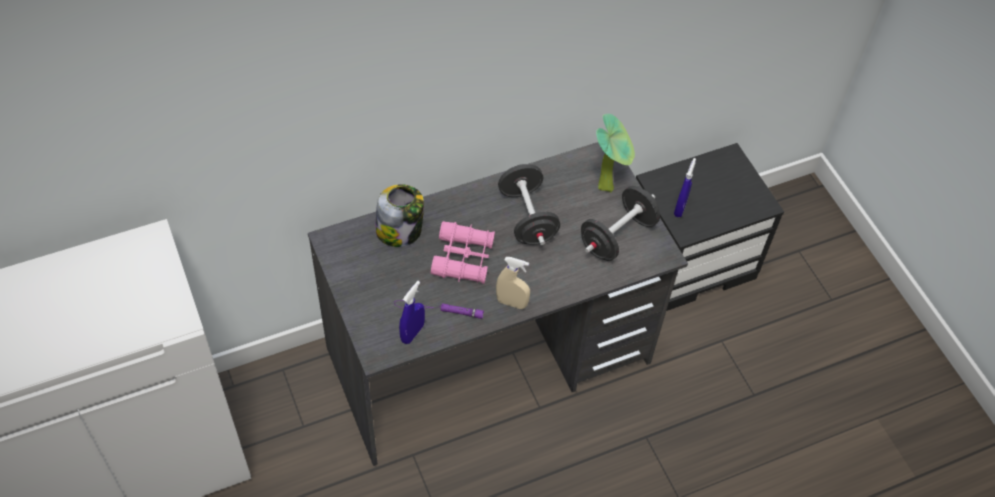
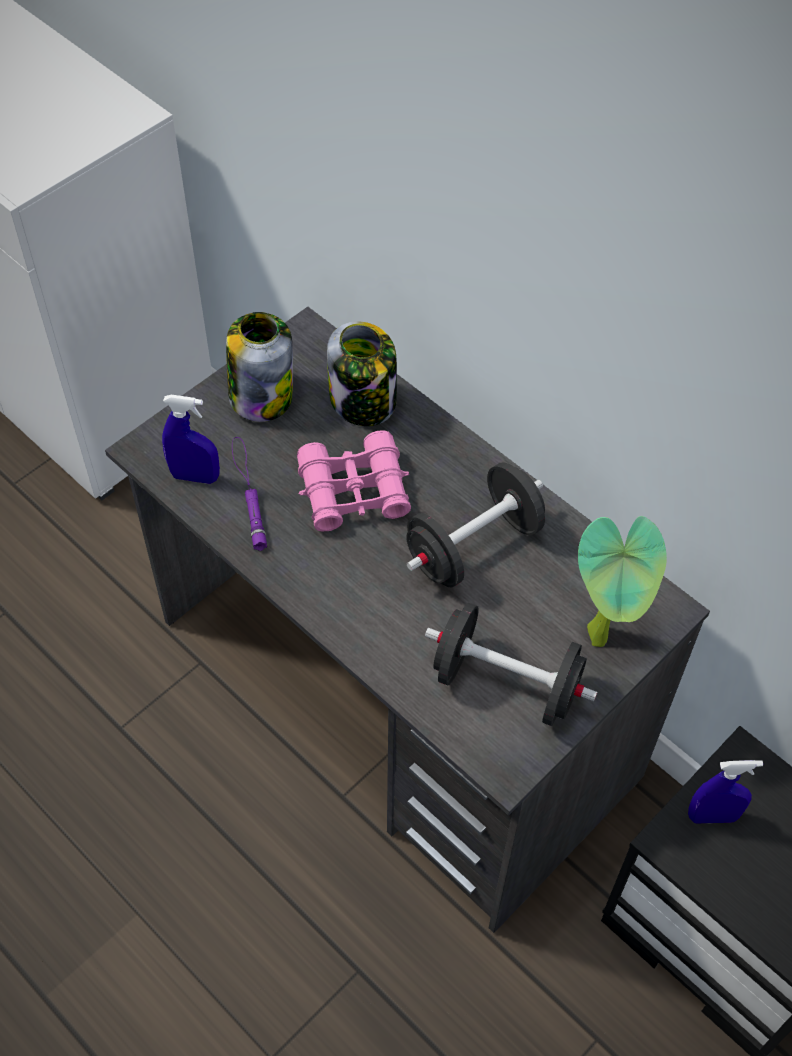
camera: 70 degrees right, 0 degrees up
(367, 280) = (261, 395): none -> jar
(511, 303) = (302, 579): beige spray bottle -> none

